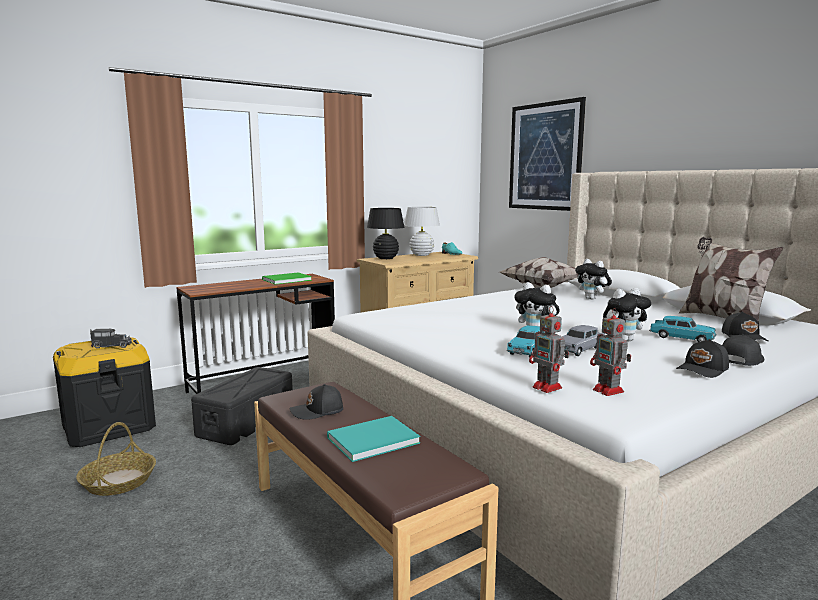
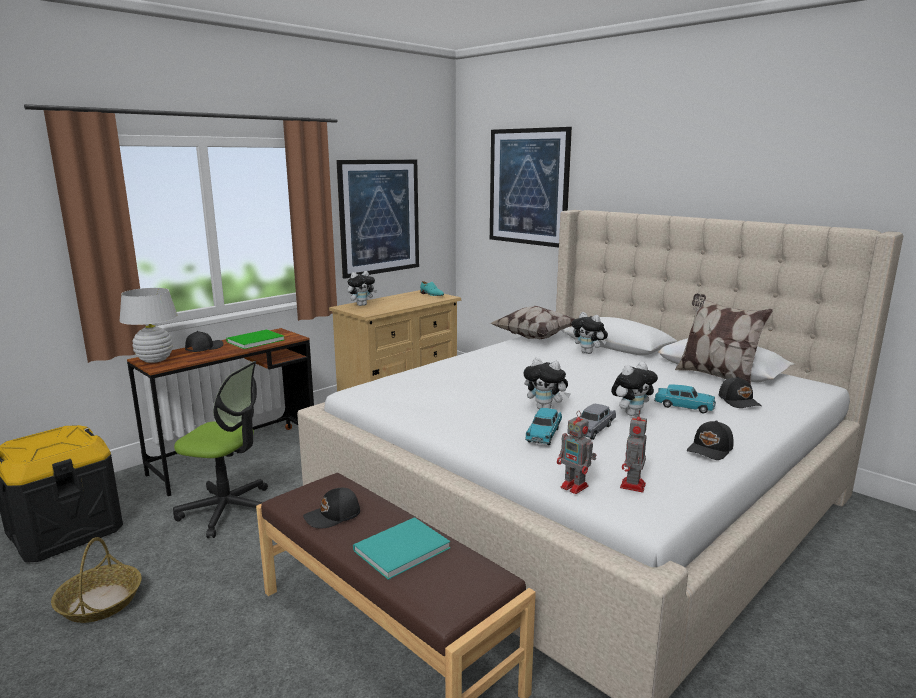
camera: 10 degrees left, 5 degrees up
(110, 346) = (60, 441): toy truck -> none
(246, 422) = (228, 510): black storage box -> office chair
(386, 258) = (362, 305): black table lamp -> plush toy
(408, 184) = (379, 217): none -> picture
(421, 255) = (399, 297): white table lamp -> white table lamp (155, 360)
(609, 391) = (632, 486): toy robot -> toy robot turned 60 degrees clockwise
(740, 359) = (740, 433): black cap -> black cap (203, 348)

